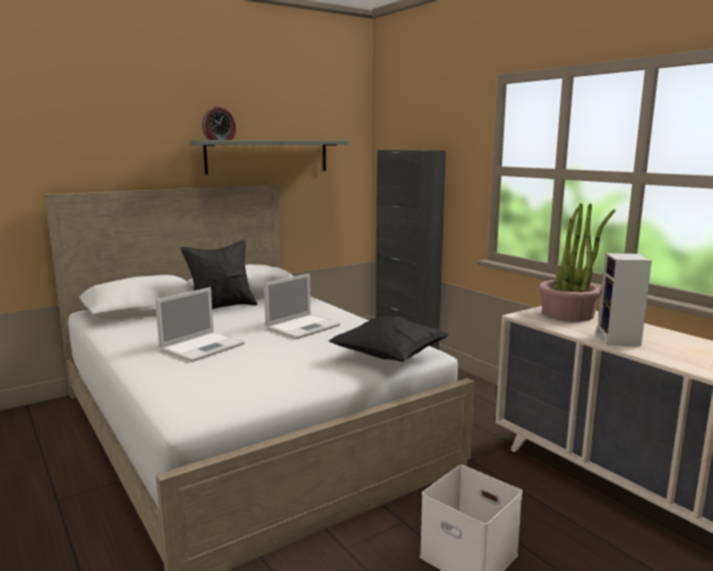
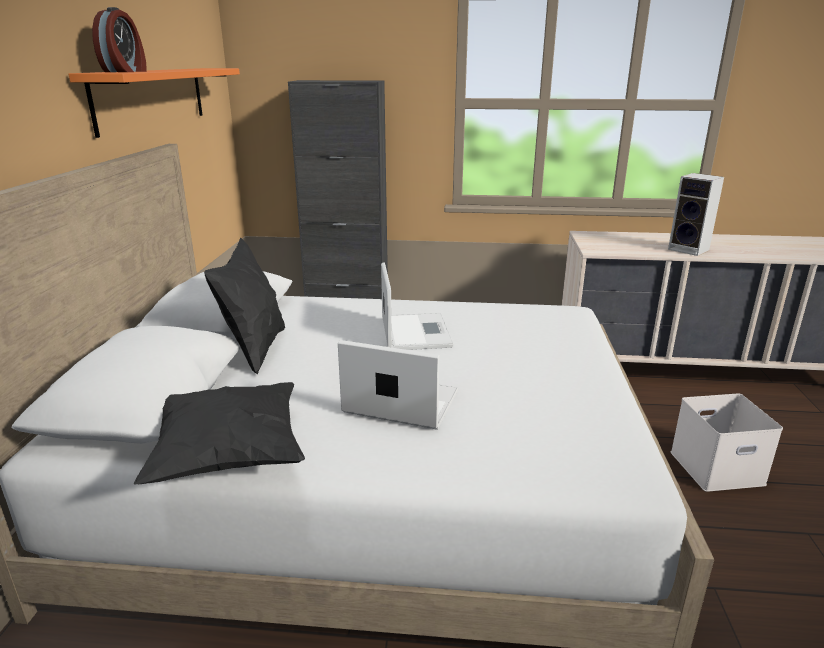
camera: 50 degrees left, 10 degrees up
(203, 347) = (399, 402): laptop -> laptop turned 60 degrees counterclockwise
(268, 156) = (152, 98): grey shelf -> orange shelf
(389, 357) = (566, 328): black pillow -> black pillow (228, 456)
(568, 314) = (608, 239): potted plant -> none

